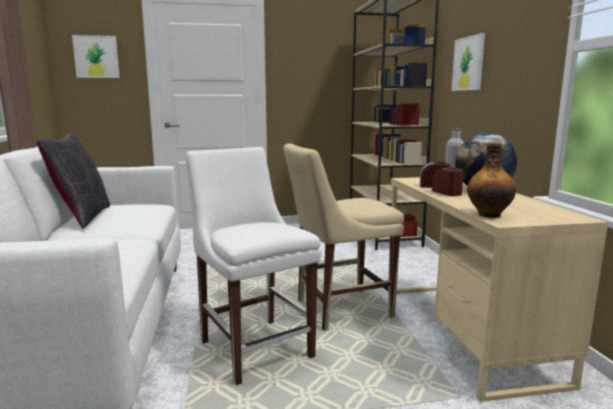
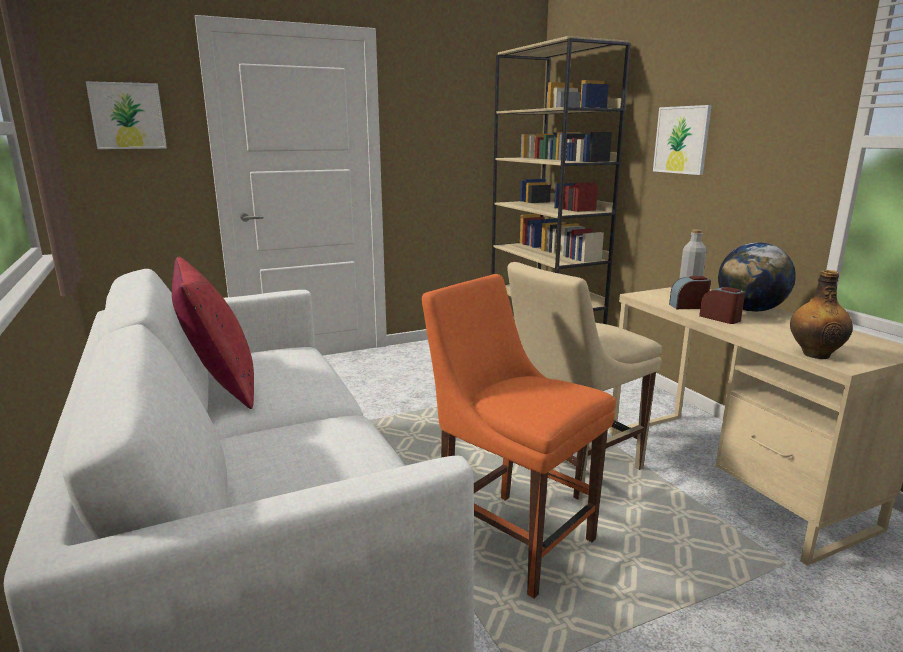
camera: 15 degrees left, 5 degrees up
(82, 217) = (220, 386): black pillow -> red pillow
(254, 346) = (511, 537): white chair -> orange chair

